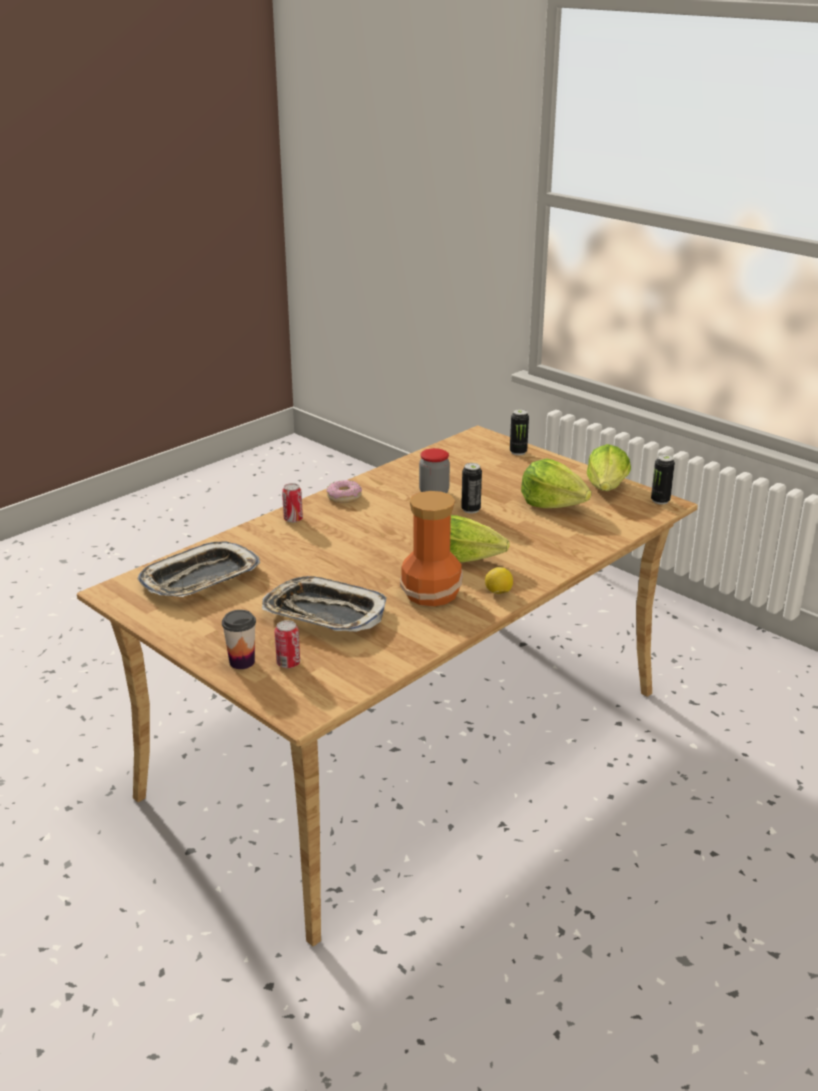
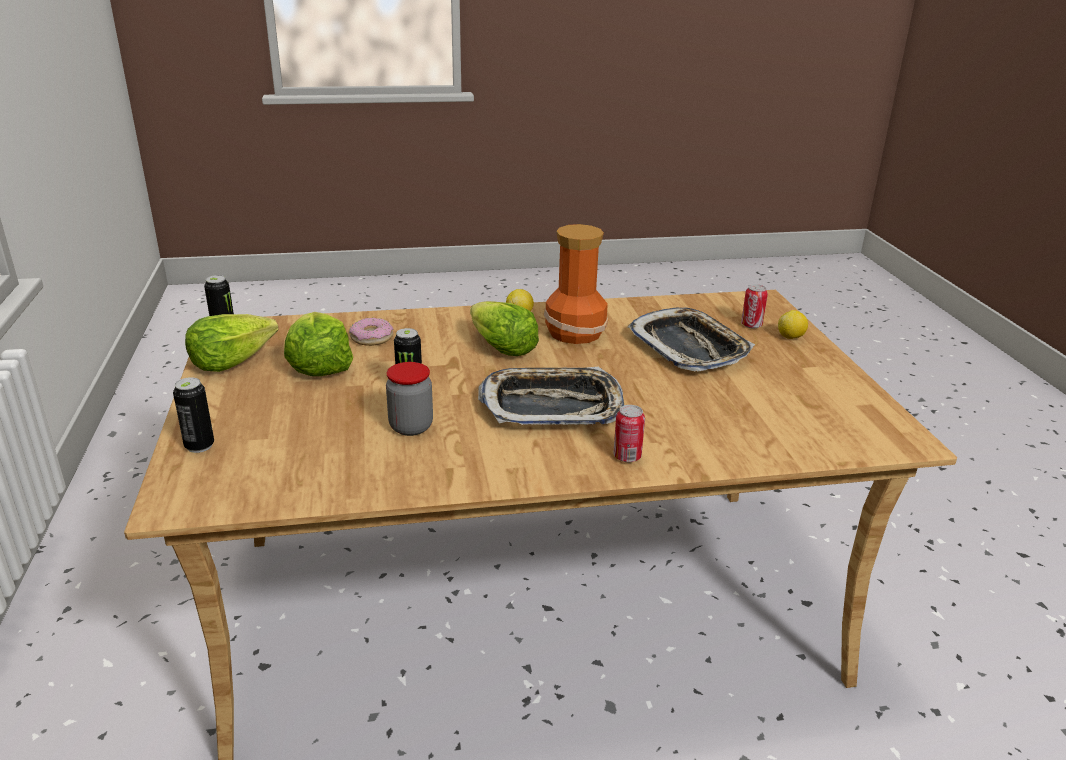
camera: 145 degrees left, 0 degrees up
(200, 579) = (796, 419): tray -> tray (552, 406)
(242, 662) = (791, 337): cup -> lemon
(344, 497) = (525, 466): donut -> donut (372, 338)

